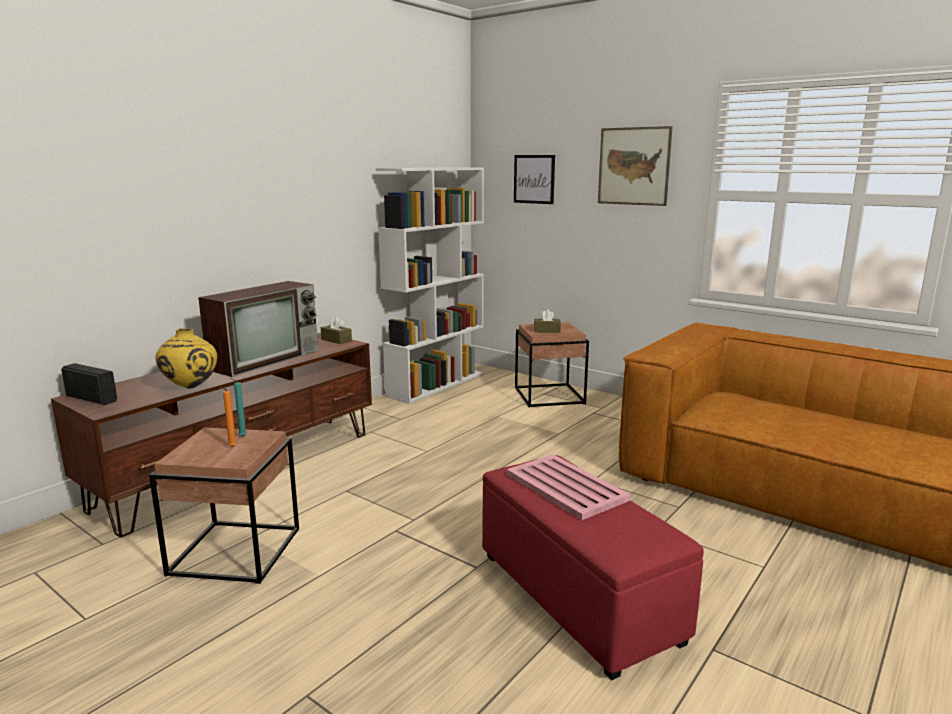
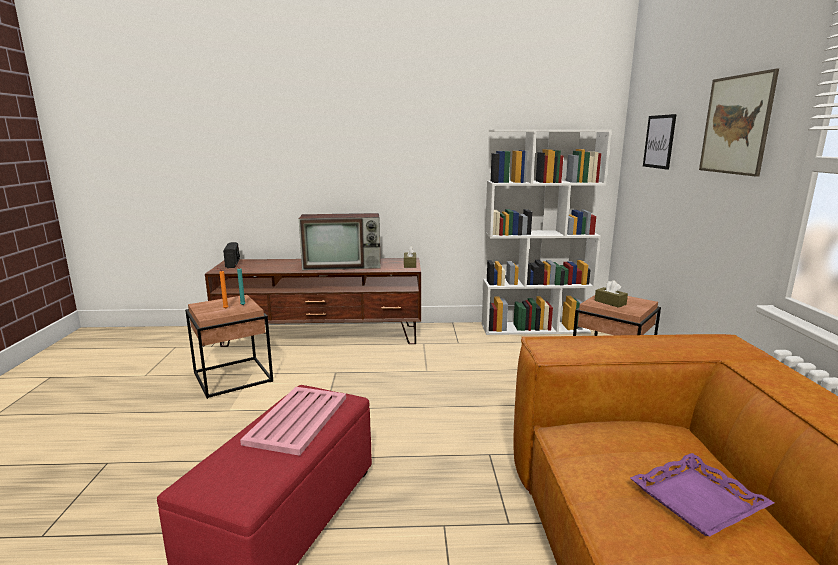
camera: 50 degrees right, 0 degrees up
(190, 387) = (273, 270): yellow vase -> none
(800, 414) = (696, 500): none -> purple tray

